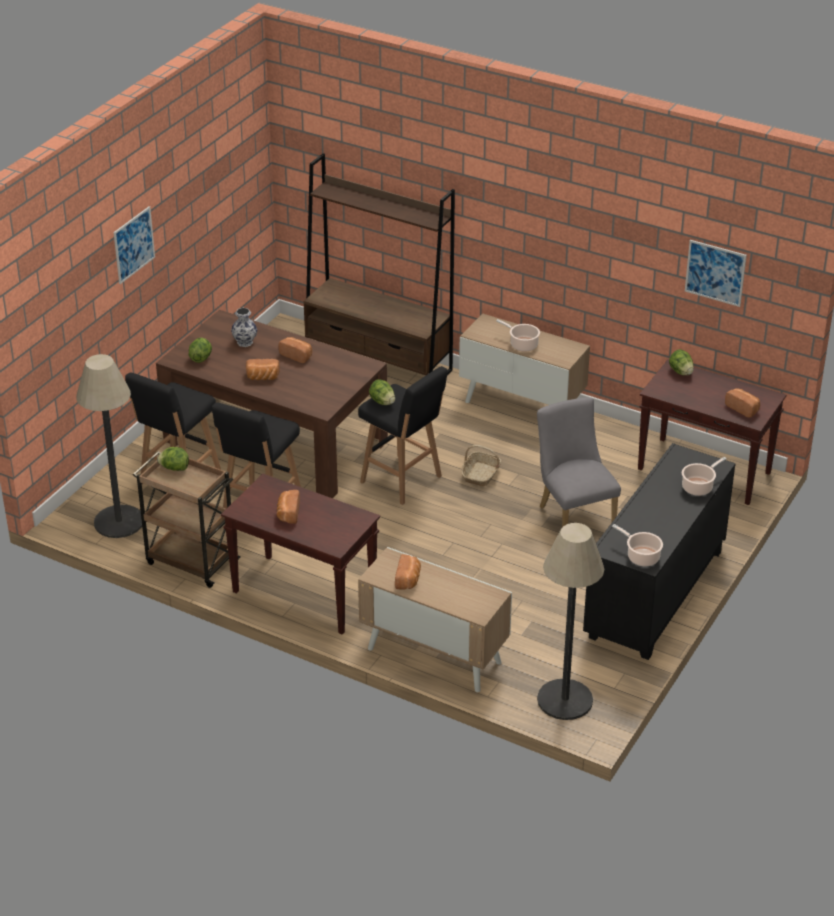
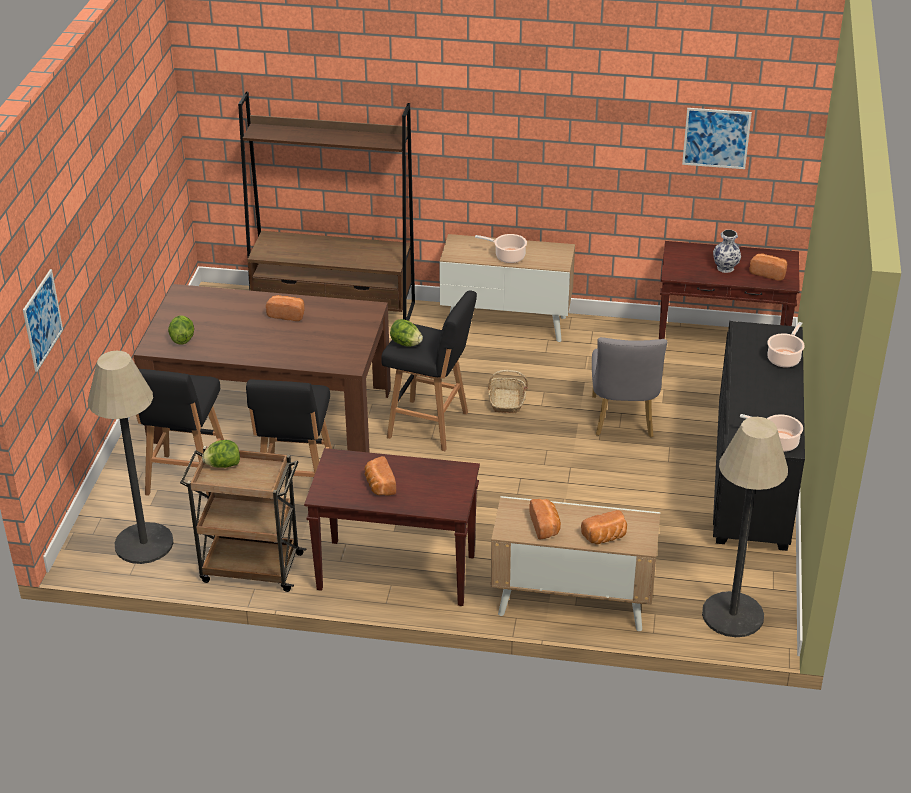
camera: 20 degrees left, 0 degrees up
(134, 244) = (91, 222): picture -> picture (42, 320)
(244, 342) = (221, 312): vase -> vase (725, 268)
(262, 378) = (263, 345): bread -> bread (605, 537)
(573, 515) = (623, 421): grey chair -> grey chair turned 135 degrees counterclockwise
(681, 372) = (686, 250): lettuce -> none

